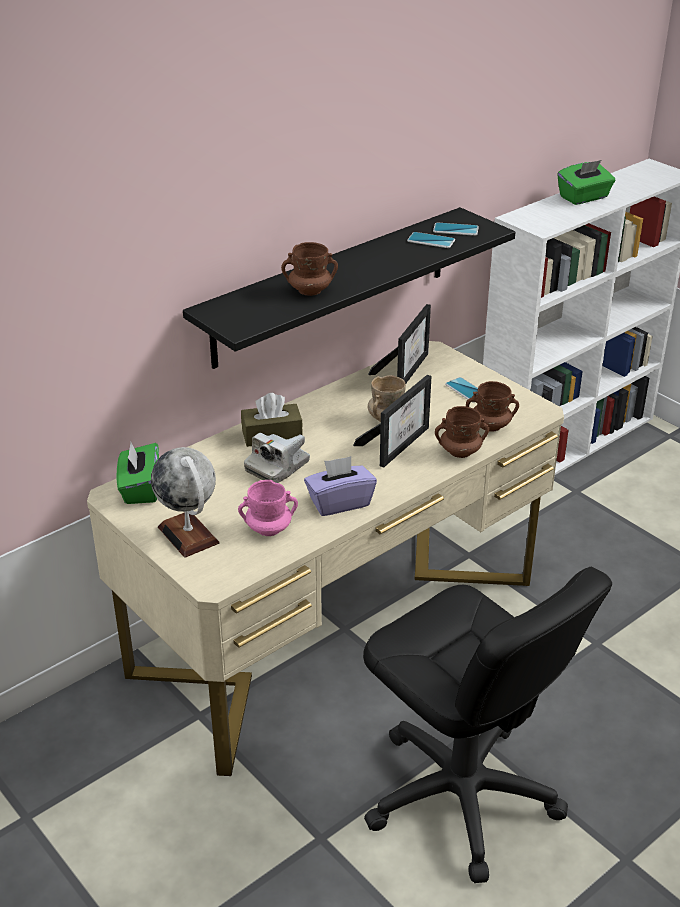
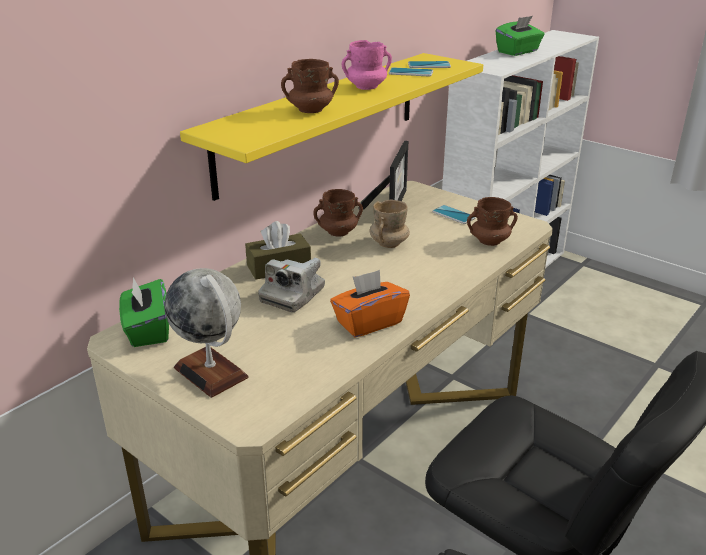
camera: 10 degrees left, 5 degrees down
(269, 529) = (301, 356): pink mug -> pink mug (366, 87)
(332, 287) = (321, 120): black shelf -> yellow shelf
(339, 502) = (369, 322): purple tissue box -> orange tissue box
(398, 443) = (408, 263): picture frame -> none
(460, 452) = (471, 265): brown mug -> brown mug (338, 232)

